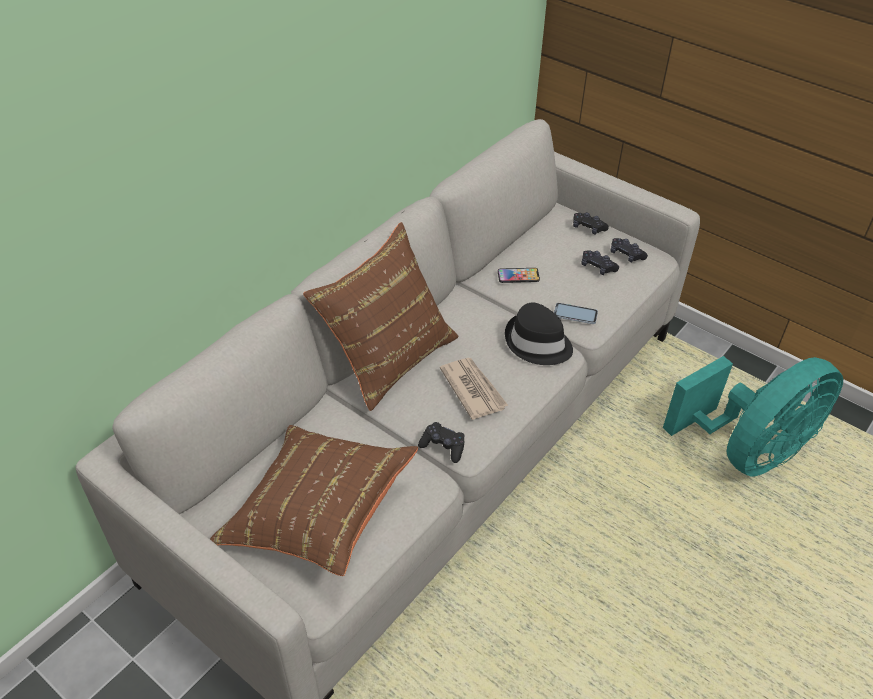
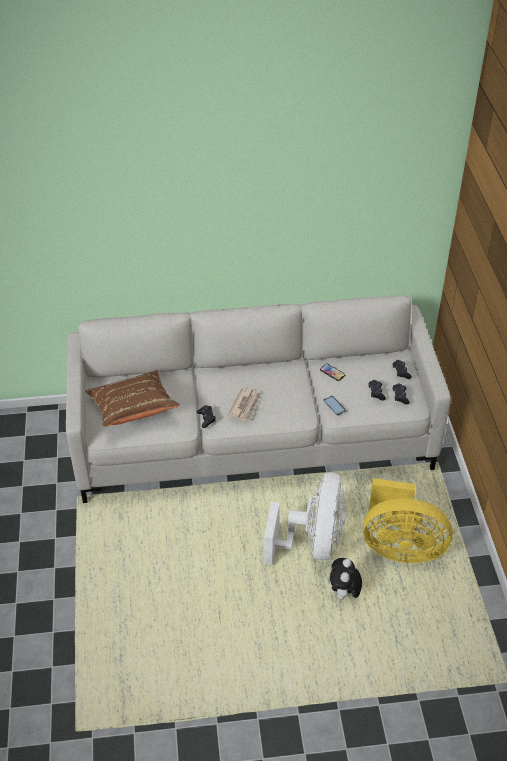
camera: 45 degrees right, 0 degrees up
(388, 356) = (230, 370): brown pillow -> none
(537, 343) = (298, 406): black hat -> none
(664, 524) = (312, 543): none -> white fan
(748, 451) = (400, 547): turquoise fan -> yellow fan
(774, 558) = (344, 593): none -> plush toy

